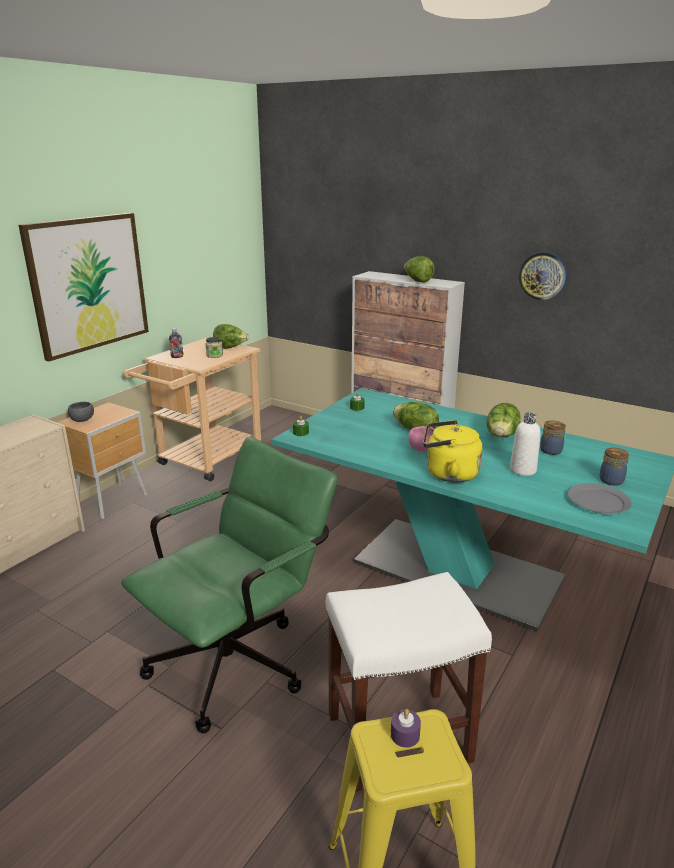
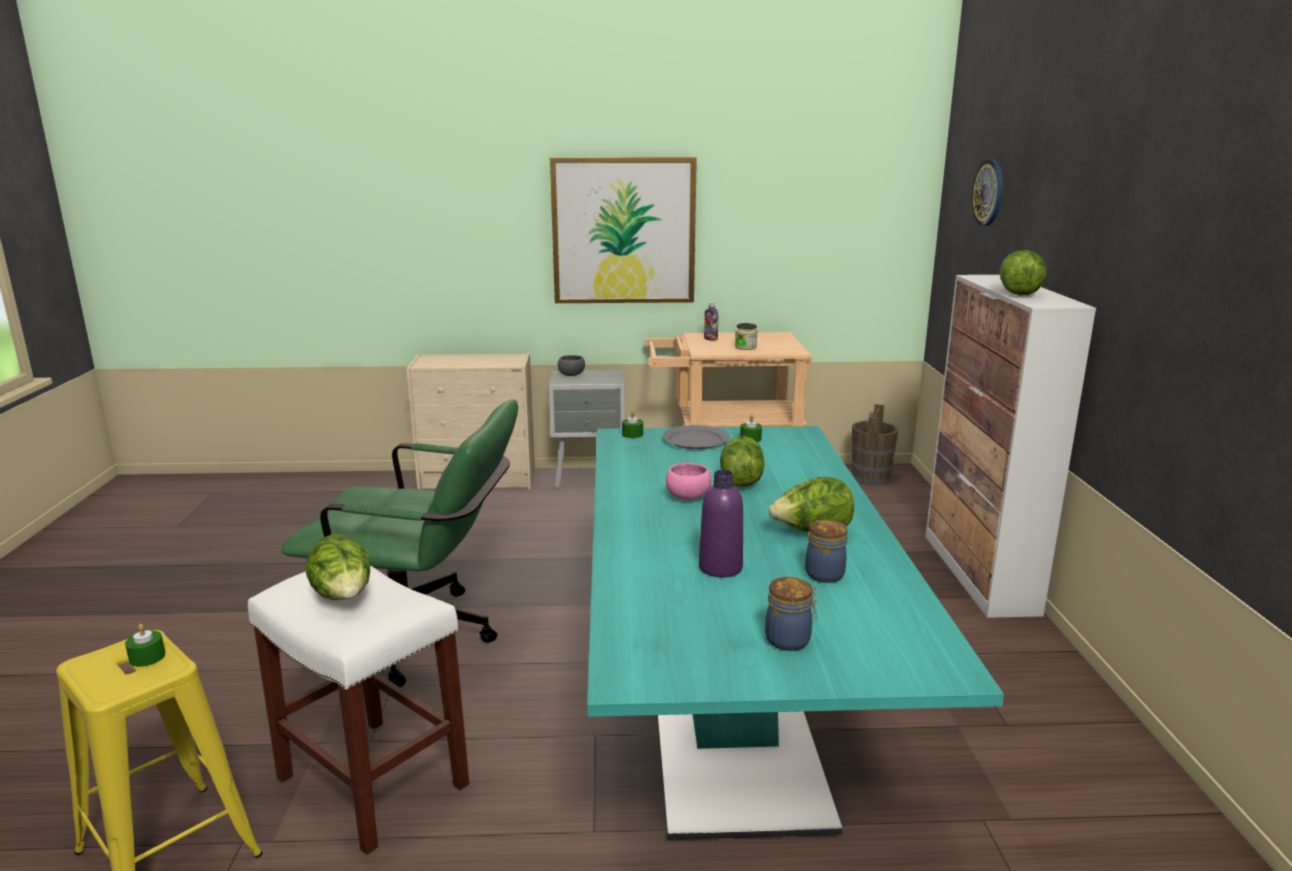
camera: 55 degrees right, 5 degrees down
(114, 501) = (591, 479): brown nightstand -> grey nightstand
(230, 348) = (781, 346): lettuce -> lettuce (344, 598)
(269, 421) = (870, 477): none -> brown bucket
(405, 735) = (147, 657): purple candle -> green candle
(448, 474) = (637, 526): yellow kettle -> none
(522, 470) = (720, 568): white bottle -> purple bottle
(542, 276) = (1192, 311): wall clock -> wall clock (989, 192)
(597, 501) = (693, 640): grey plate -> grey plate (695, 440)

